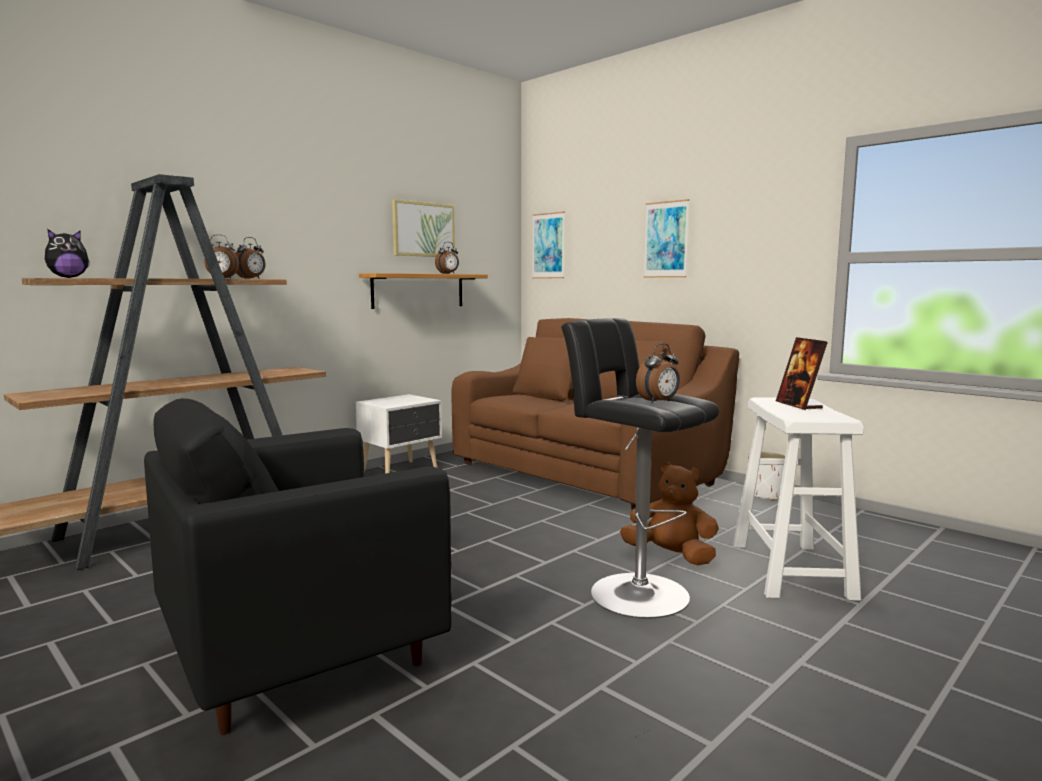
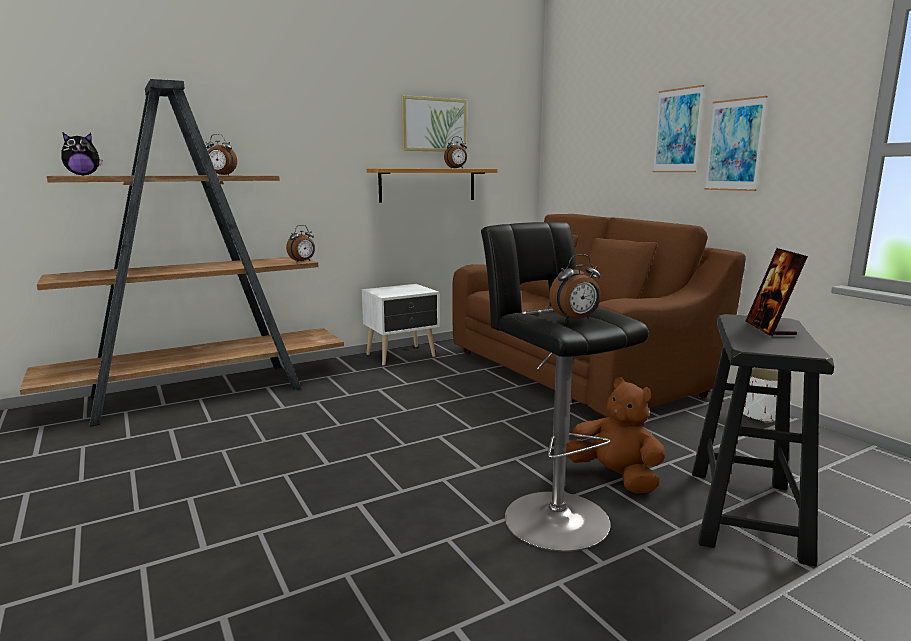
camera: 15 degrees right, 5 degrees up
(251, 278) = (253, 174): alarm clock -> alarm clock (302, 261)
(299, 658) = (198, 542): black armchair -> none
(548, 246) = (564, 139): picture -> picture (734, 145)
(791, 571) = (745, 514): white stool -> black stool

